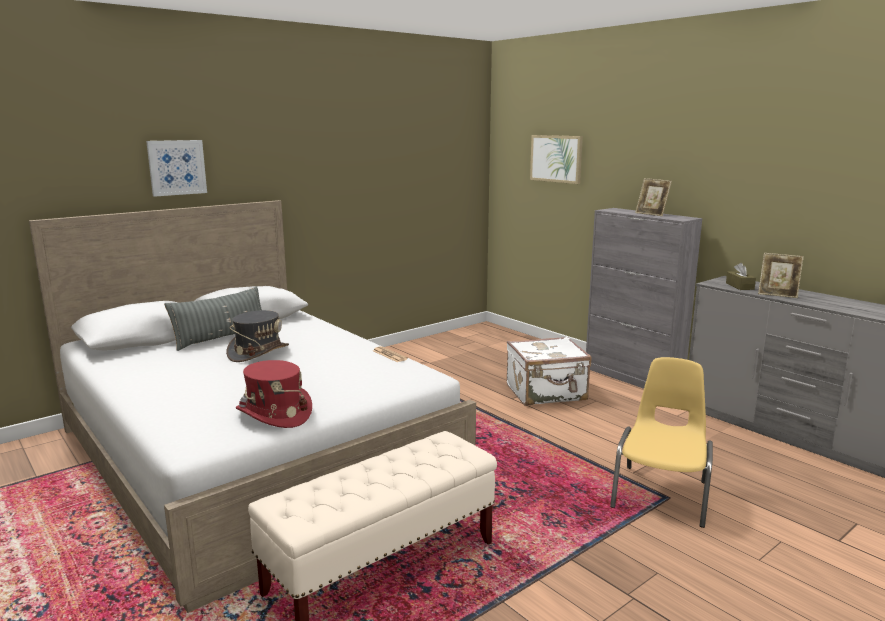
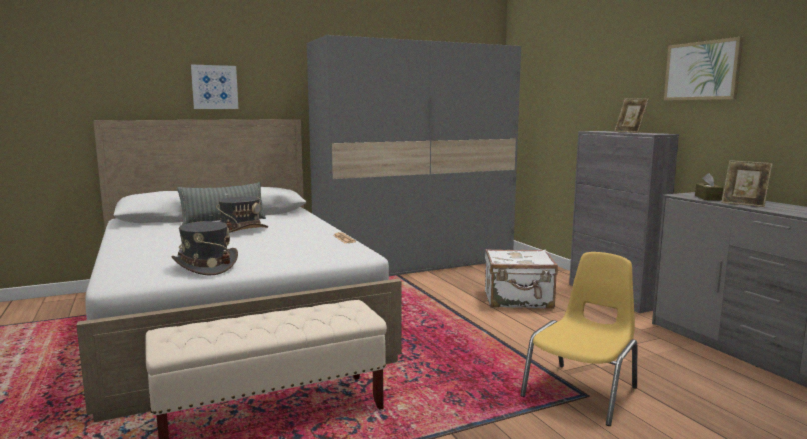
camera: 15 degrees right, 5 degrees down
(274, 414) = (205, 266): red hat -> grey hat
(413, 355) = (415, 263): none -> grey wardrobe
(556, 158) = (555, 90): picture -> picture (702, 71)

